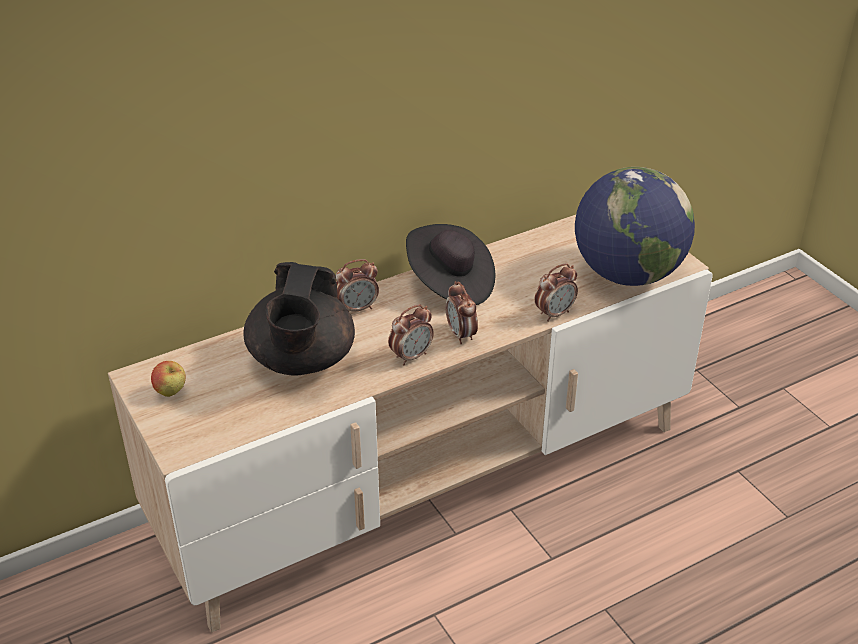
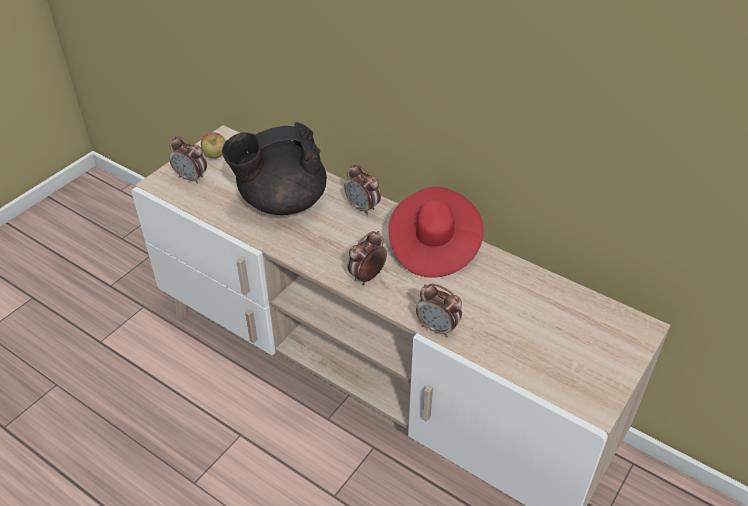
camera: 65 degrees right, 5 degrees up
(411, 356) = (321, 257): alarm clock -> alarm clock (191, 178)
(450, 283) = (433, 248): black hat -> red hat
(627, 274) = (541, 365): globe -> none

